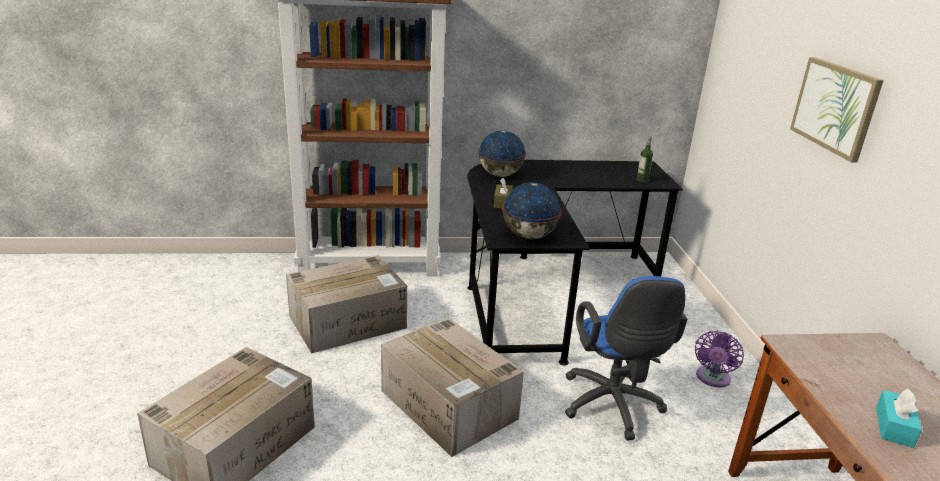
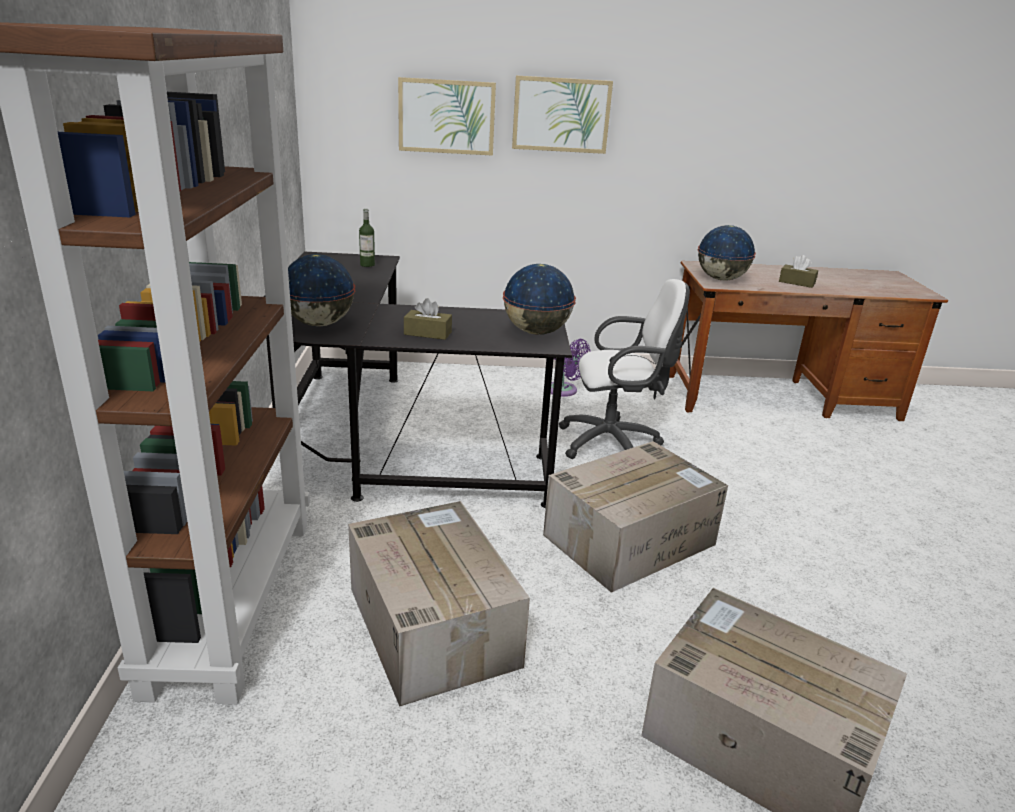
camera: 85 degrees left, 0 degrees up
(612, 407) = (614, 443): blue office chair -> white office chair
(767, 85) = (446, 116): none -> picture
(821, 353) = (720, 279): none -> globe
(894, 427) = (796, 282): turquoise tissue box -> brown tissue box

